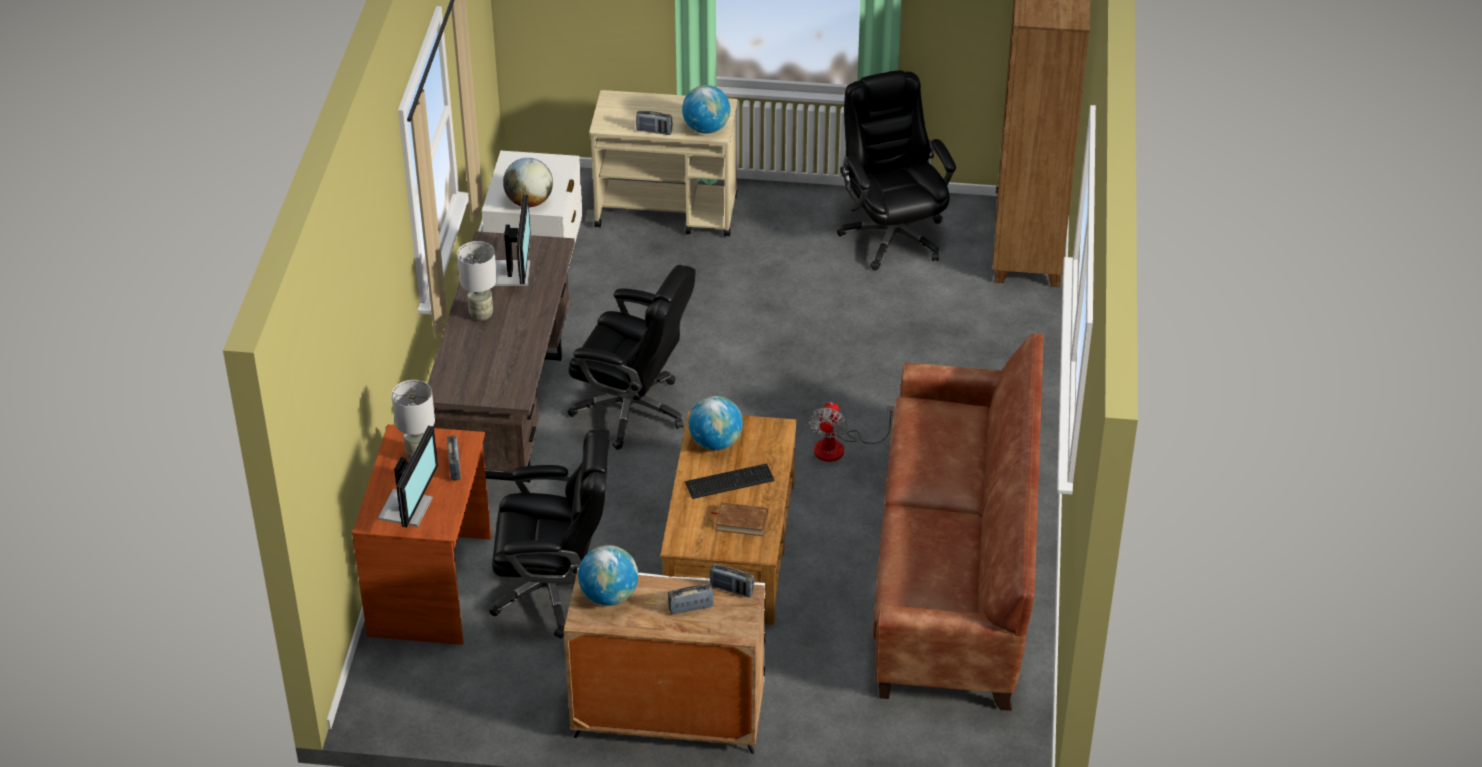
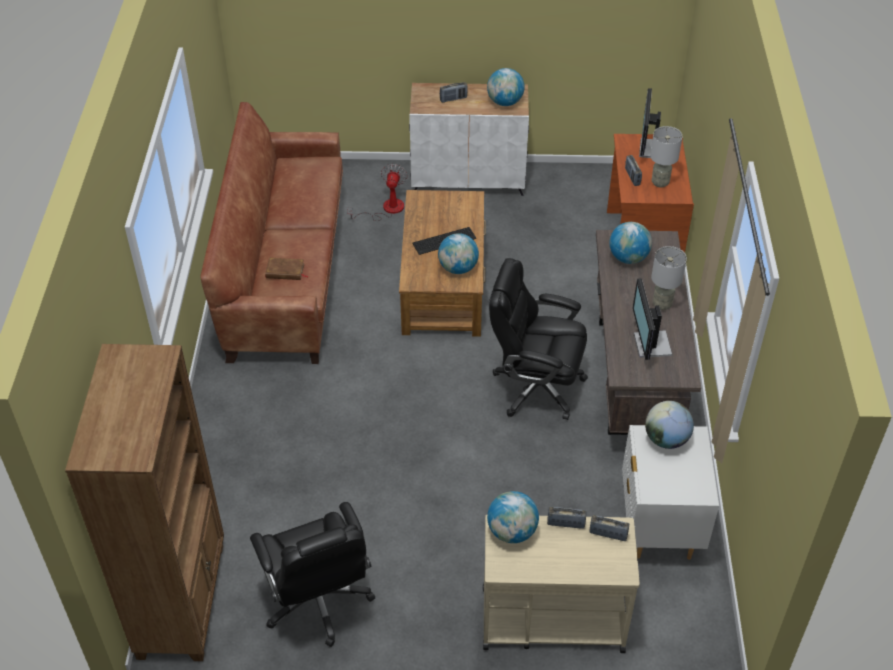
camera: 175 degrees right, 5 degrees up
(500, 370) = (628, 258): none -> globe
(555, 591) = (557, 247): black office chair -> none
(731, 589) = (429, 109): radio -> radio (608, 534)
(741, 521) = (432, 214): brown book -> brown book (285, 271)
(839, 447) = (367, 365): fan -> fan (386, 209)

